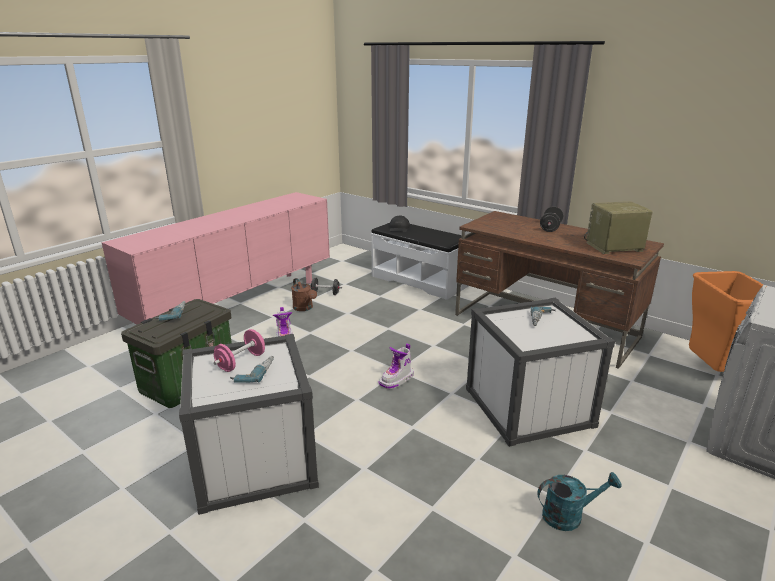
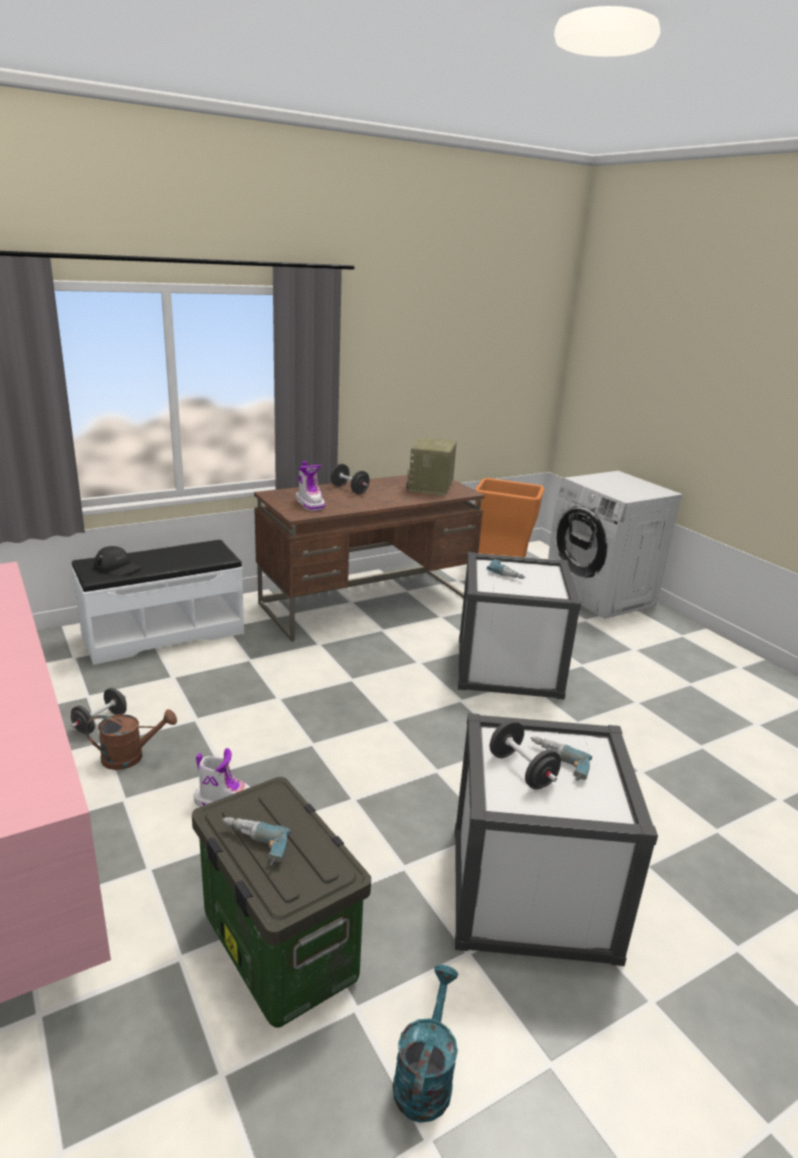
camera: 70 degrees left, 0 degrees up
(241, 362) = (522, 770): pink dumbbell -> black dumbbell
(397, 380) = (412, 728): boot -> boot (310, 504)
(569, 515) = (659, 704): turquoise watering can -> turquoise watering can (425, 1075)

